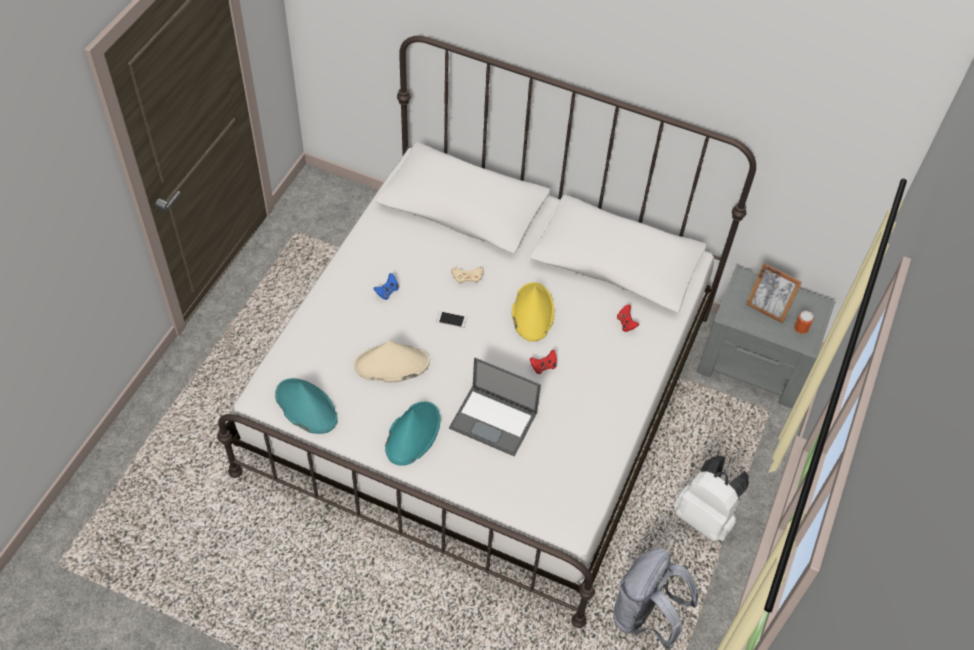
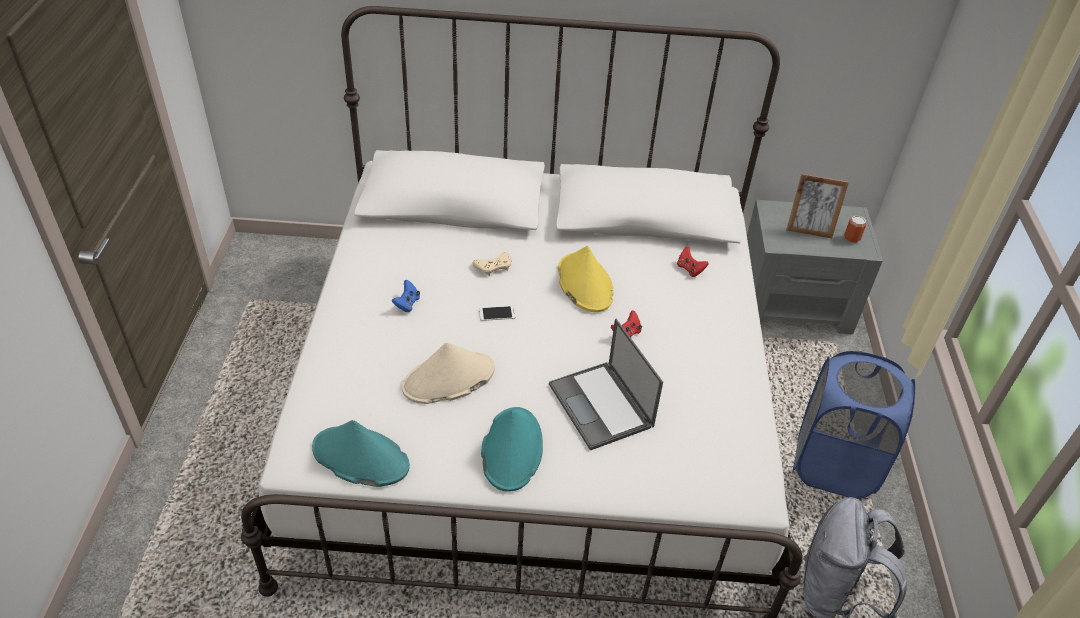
camera: 20 degrees left, 10 degrees down
(494, 420) = (601, 406): laptop -> laptop turned 60 degrees clockwise
(705, 517) = (834, 465): white backpack -> blue laundry basket

